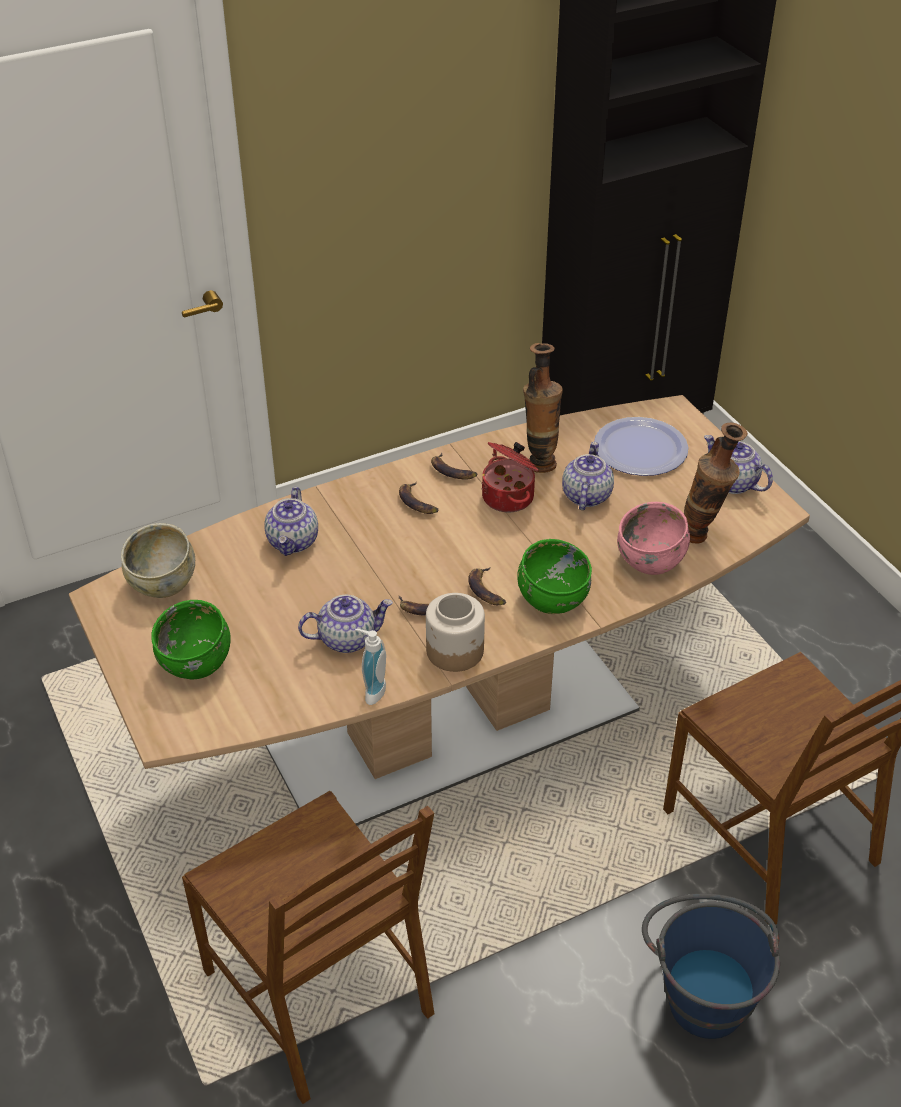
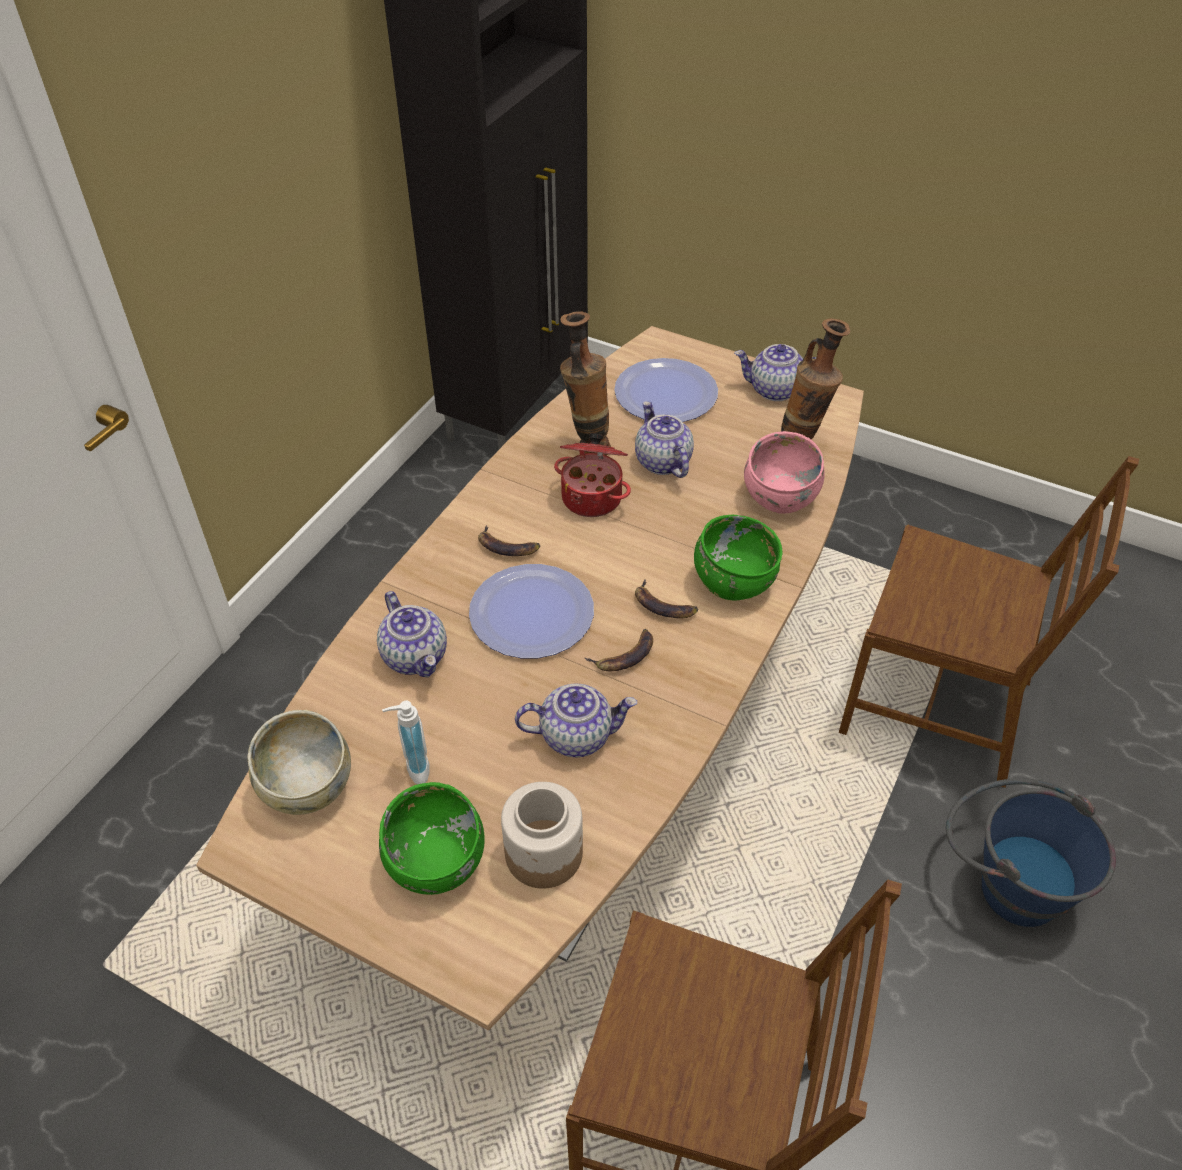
camera: 35 degrees left, 5 degrees up
(347, 638) = (576, 735): teapot -> teapot turned 45 degrees clockwise
(371, 691) = (657, 780): soap dispenser -> soap dispenser (413, 768)
(392, 551) = (532, 613): none -> plate
(452, 471) = (511, 496): banana -> none
(455, 651) = (696, 687): jar -> jar (545, 853)

